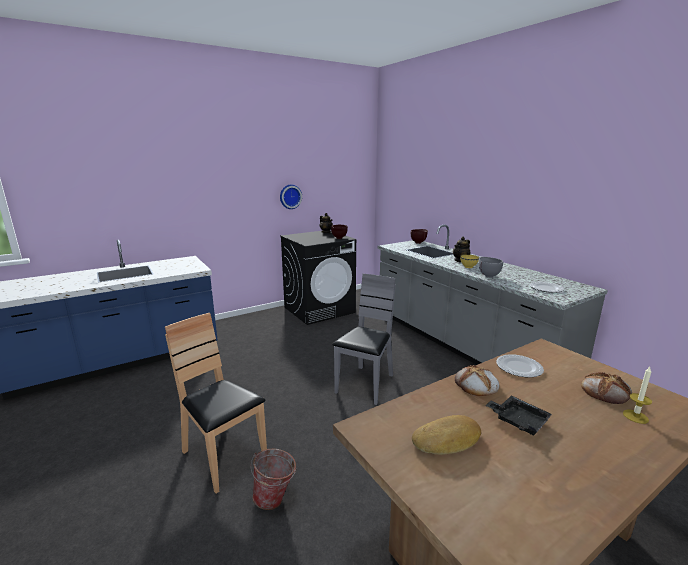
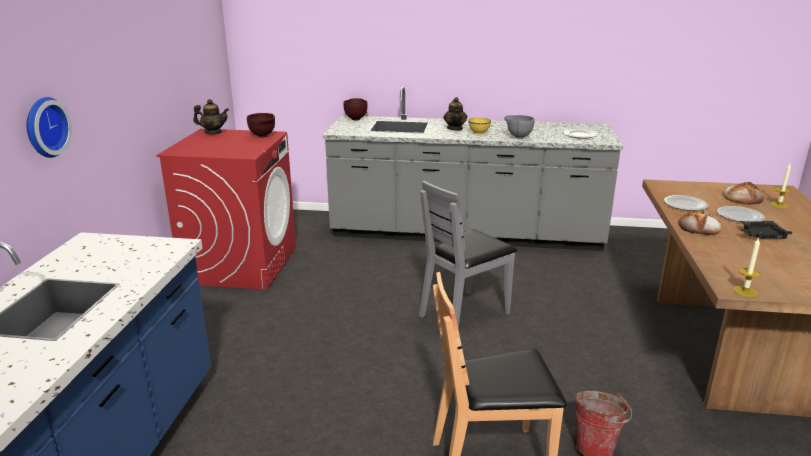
camera: 50 degrees left, 5 degrees up
(290, 196) = (151, 79): wall clock -> wall clock (44, 127)
(319, 310) = (241, 264): black washing machine -> red washing machine
(364, 435) = (745, 291): none -> candle
(365, 384) = (464, 313): grey chair -> grey chair turned 105 degrees counterclockwise
(447, 440) = (772, 266): bread -> none
(549, 399) = (740, 216): none -> plate

